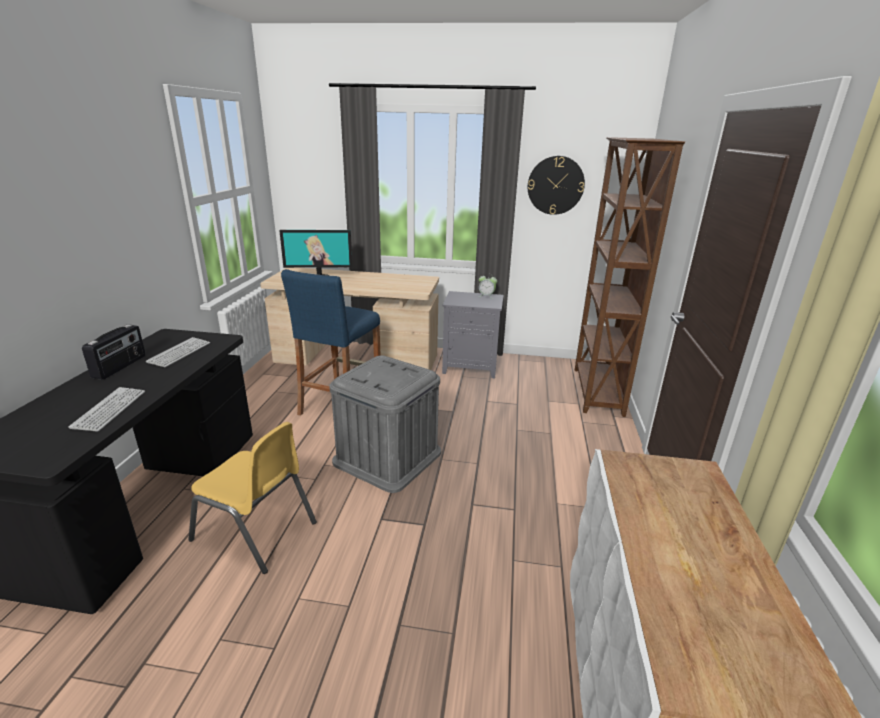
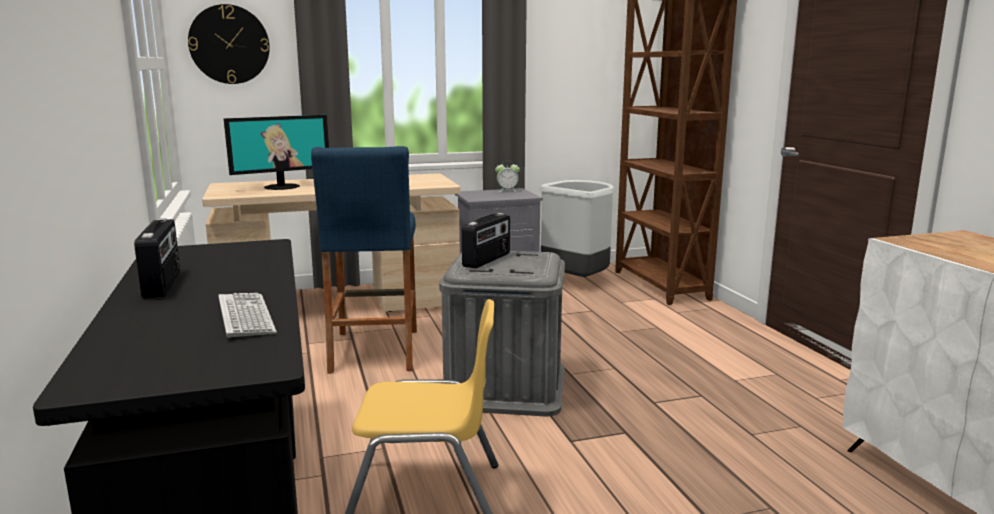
camera: 25 degrees left, 10 degrees down
(179, 353) = (230, 262): keyboard -> none
(376, 370) = (487, 260): none -> radio
(534, 373) = (576, 282): none -> grey trash can
(555, 185) = (564, 50): wall clock -> wall clock (229, 44)

